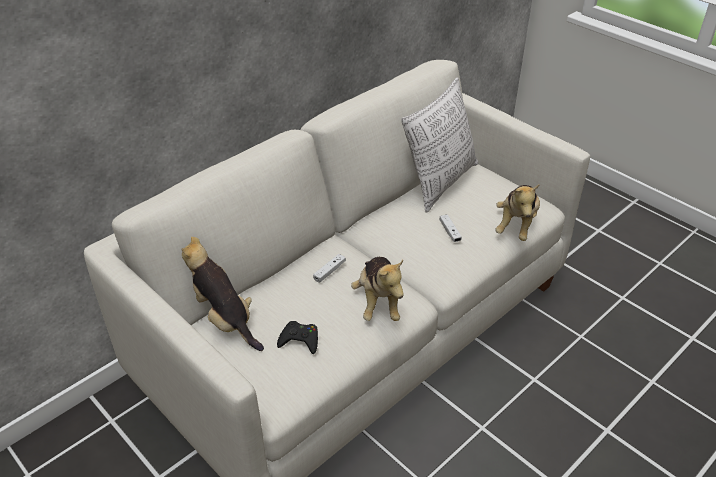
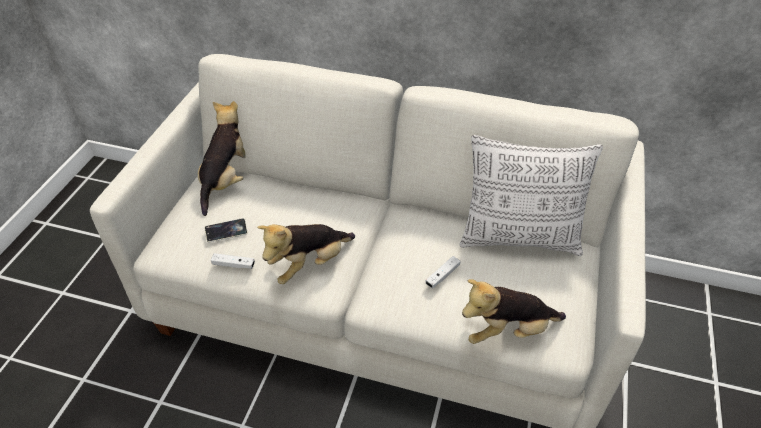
camera: 60 degrees right, 5 degrees up
(300, 340) = (226, 232): black game controller -> phone
(329, 271) = (321, 214): white game controller -> white game controller (233, 265)

